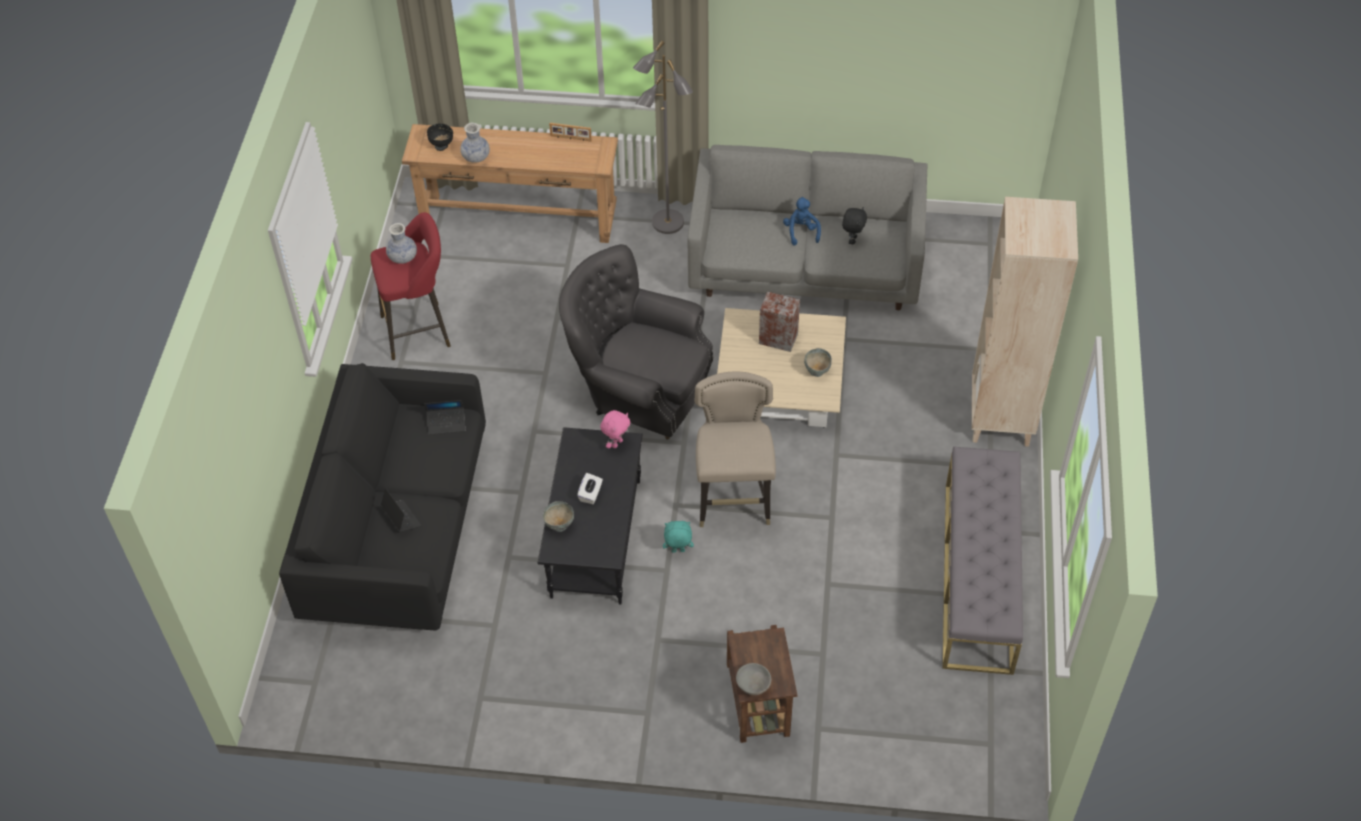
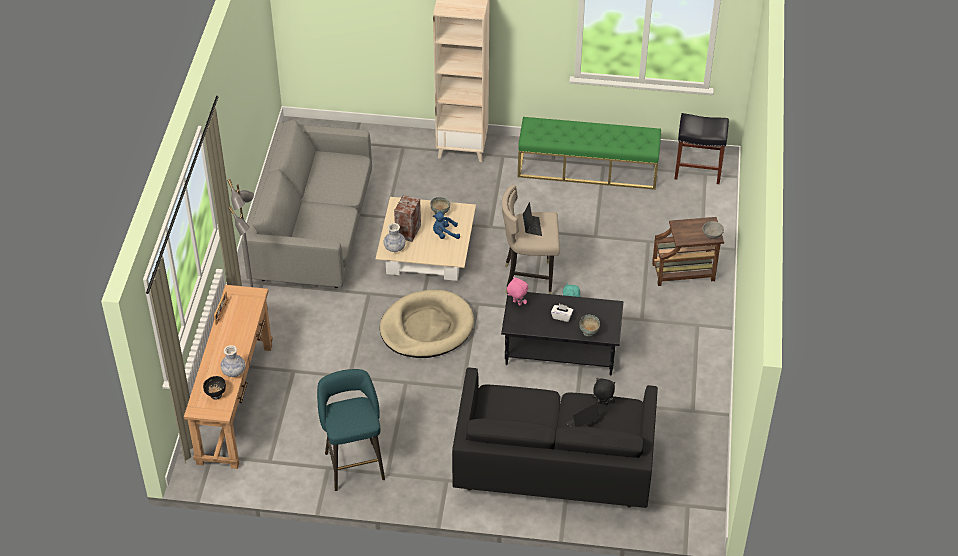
camera: 90 degrees left, 5 degrees down
(403, 257) = (344, 414): vase -> vase (394, 248)
(420, 330) = (353, 463): red stool -> turquoise stool
(446, 423) = (494, 401): laptop -> laptop (532, 227)
(639, 390) = (426, 327): grey armchair -> beige dog bed
(801, 232) = (319, 204): blue plush toy -> blue plush toy (444, 234)
(852, 240) = (331, 178): black plush toy -> black plush toy (602, 403)
(978, 577) = (588, 168): grey bench -> green bench
(998, 735) = (698, 170): none -> black stool

